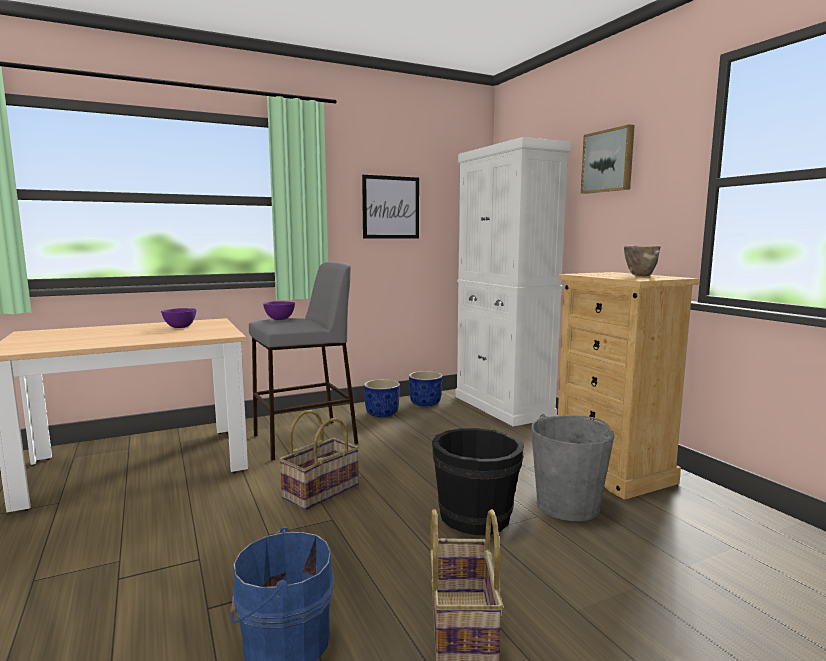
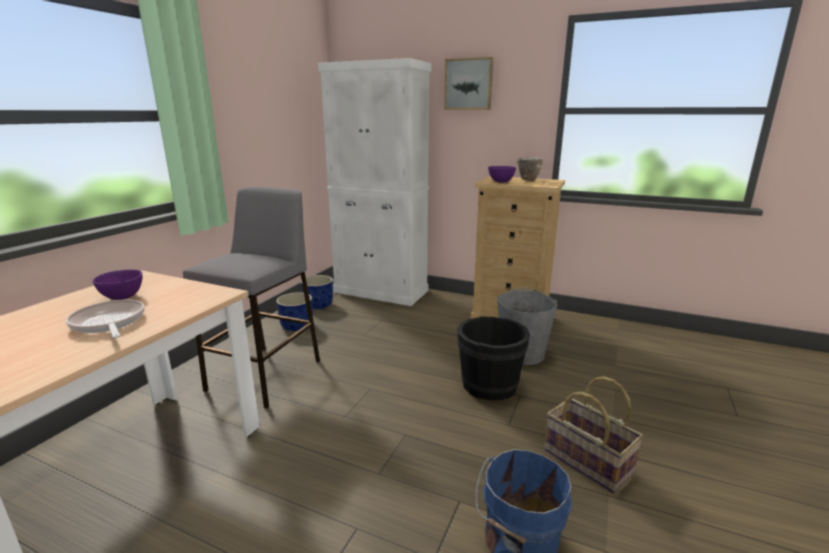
camera: 40 degrees left, 10 degrees up
(141, 336) = (108, 323): none -> frying pan
(279, 319) = (227, 260): purple bowl -> purple bowl (500, 182)
(320, 491) = (358, 416): basket -> none
(391, 207) = (261, 118): picture -> none

